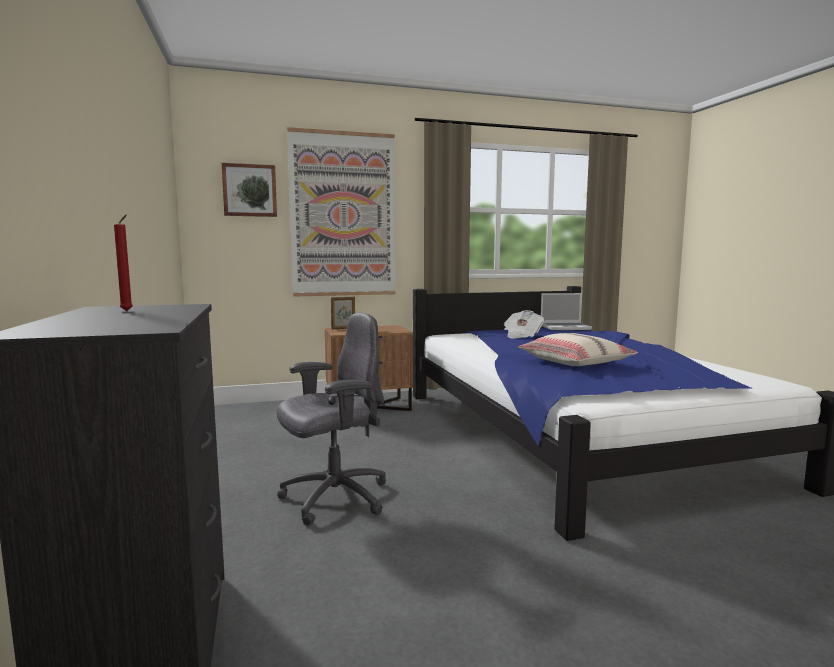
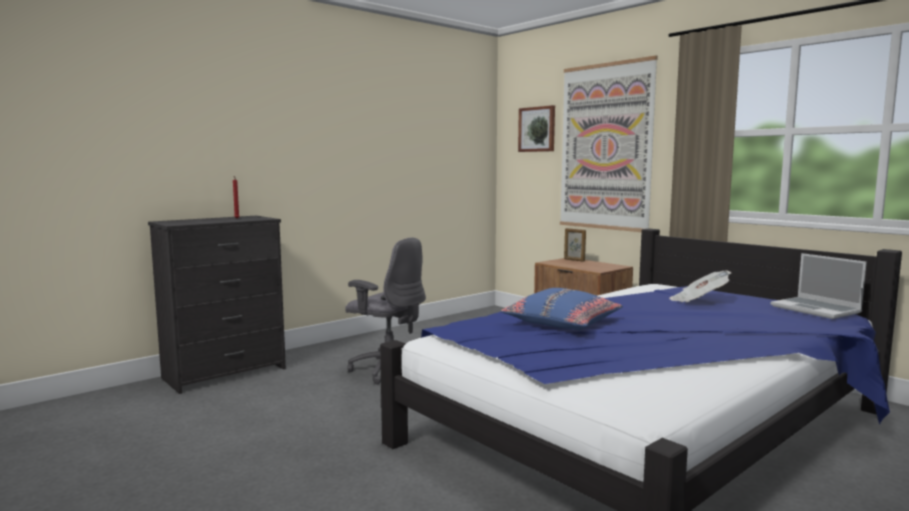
camera: 65 degrees right, 0 degrees up
(575, 362) = (562, 323): beige pillow -> blue pillow

